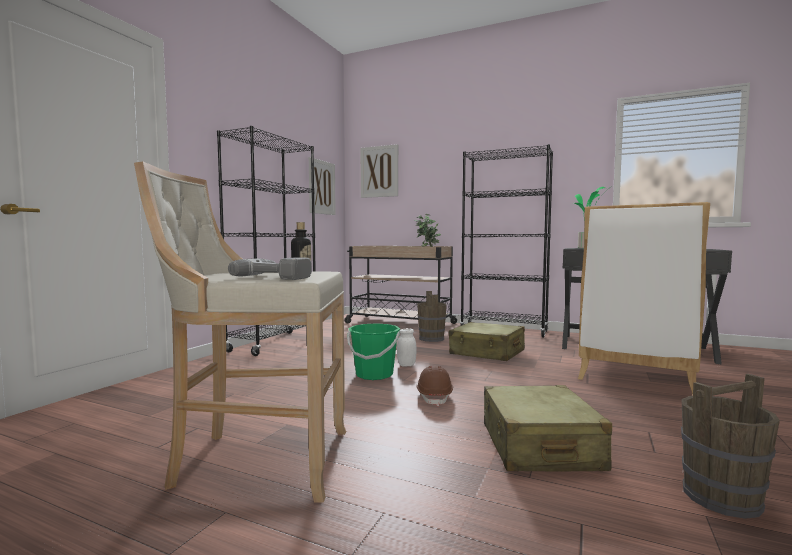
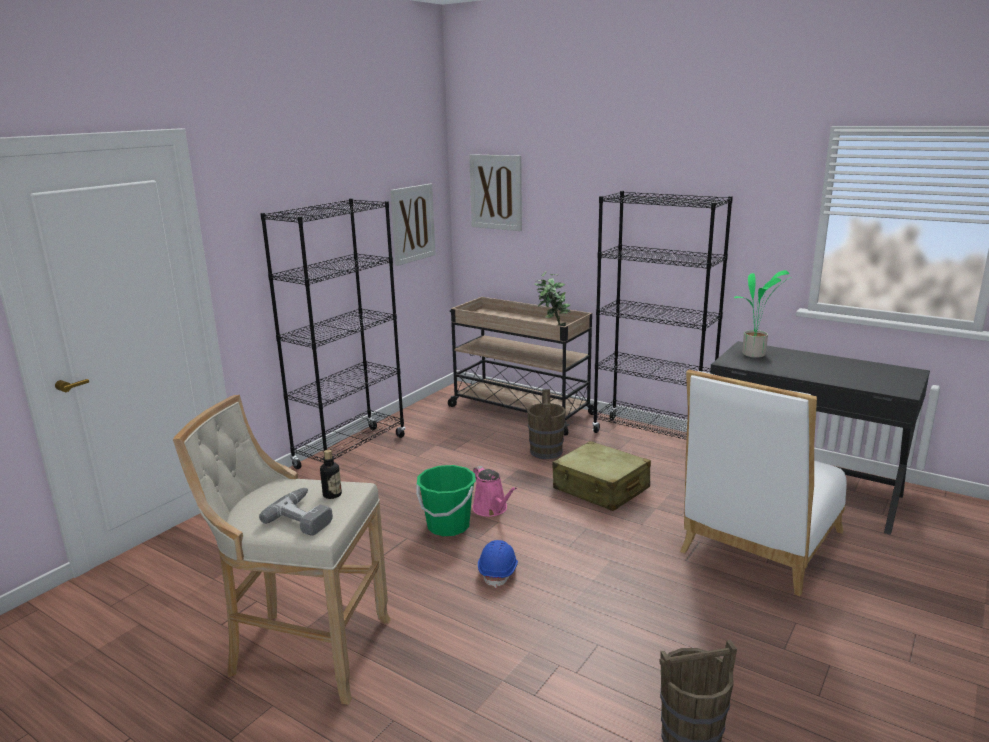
camera: 10 degrees right, 15 degrees up
(406, 365) = (492, 509): white jar -> pink watering can
(434, 397) = (498, 572): brown hard hat -> blue hard hat
(539, 446) = (566, 658): beige suitcase -> none

